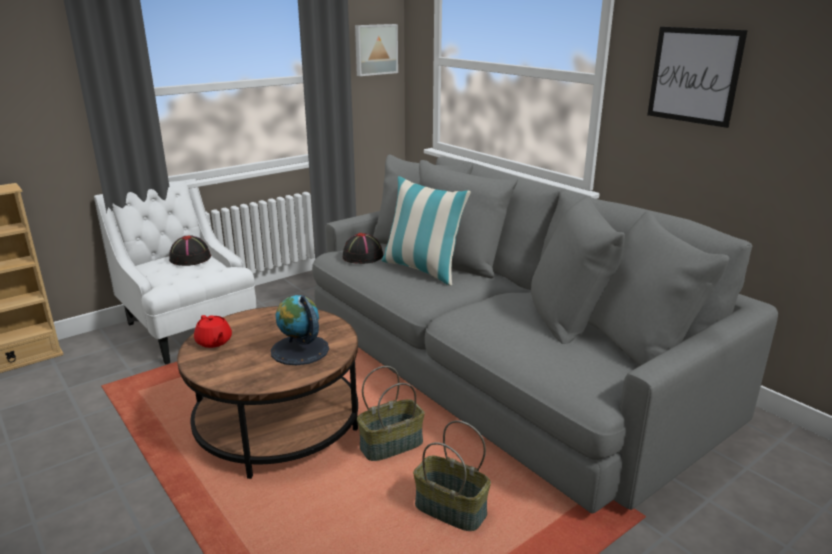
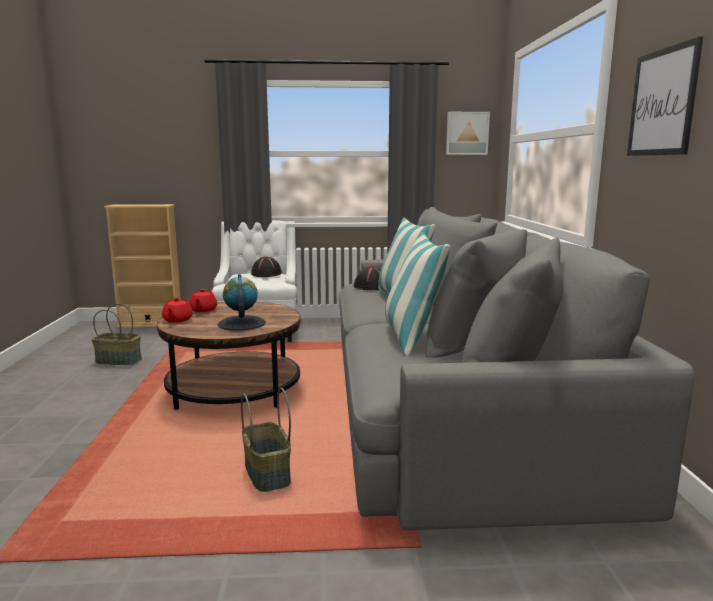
camera: 35 degrees right, 10 degrees down
(212, 369) = (177, 320): none -> red teapot
(391, 444) = (287, 423): basket -> basket (119, 360)
(516, 323) = (411, 338): none -> pillow

